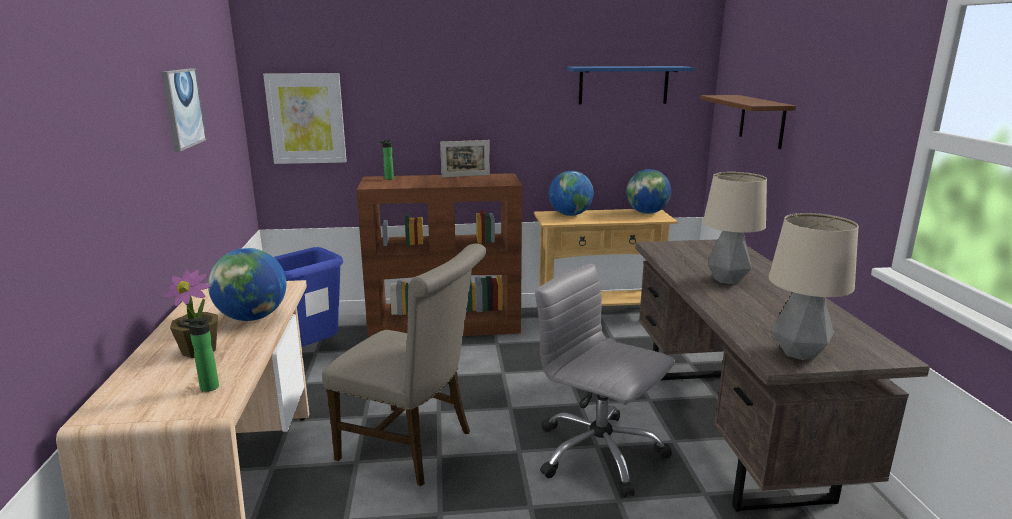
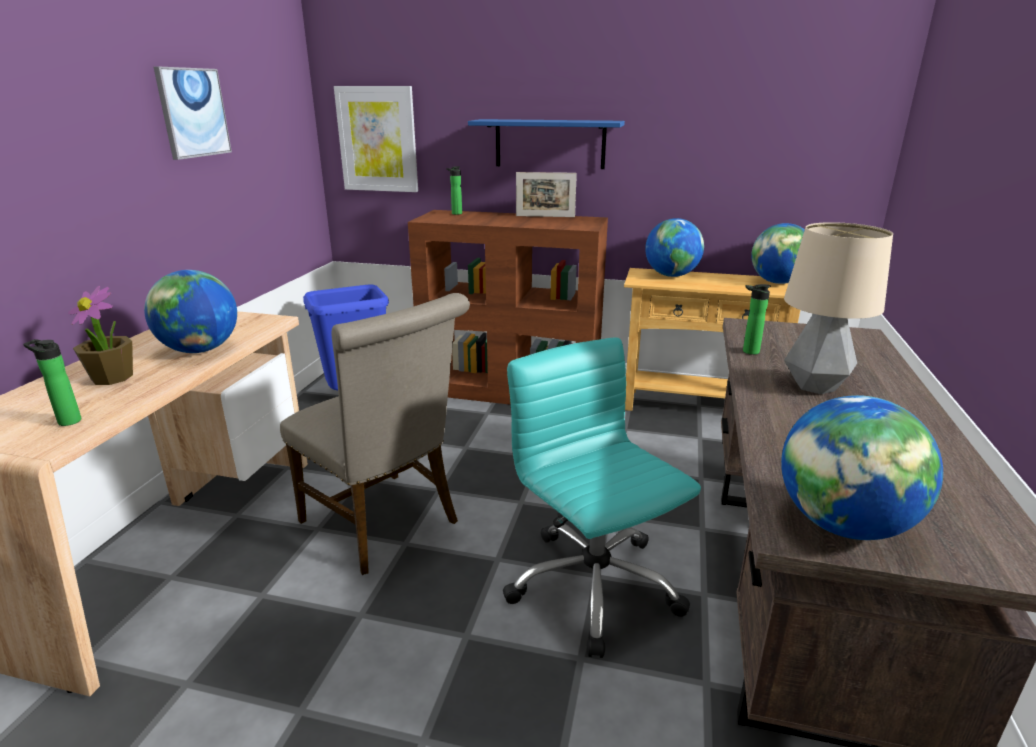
camera: 20 degrees right, 5 degrees up
(598, 453) = (593, 585): grey office chair -> turquoise office chair
(623, 85) = (765, 105): blue shelf -> blue shelf (550, 144)
(670, 263) = (748, 351): none -> bottle
(762, 121) = (953, 155): brown shelf -> none
(798, 353) = (843, 525): table lamp -> globe

